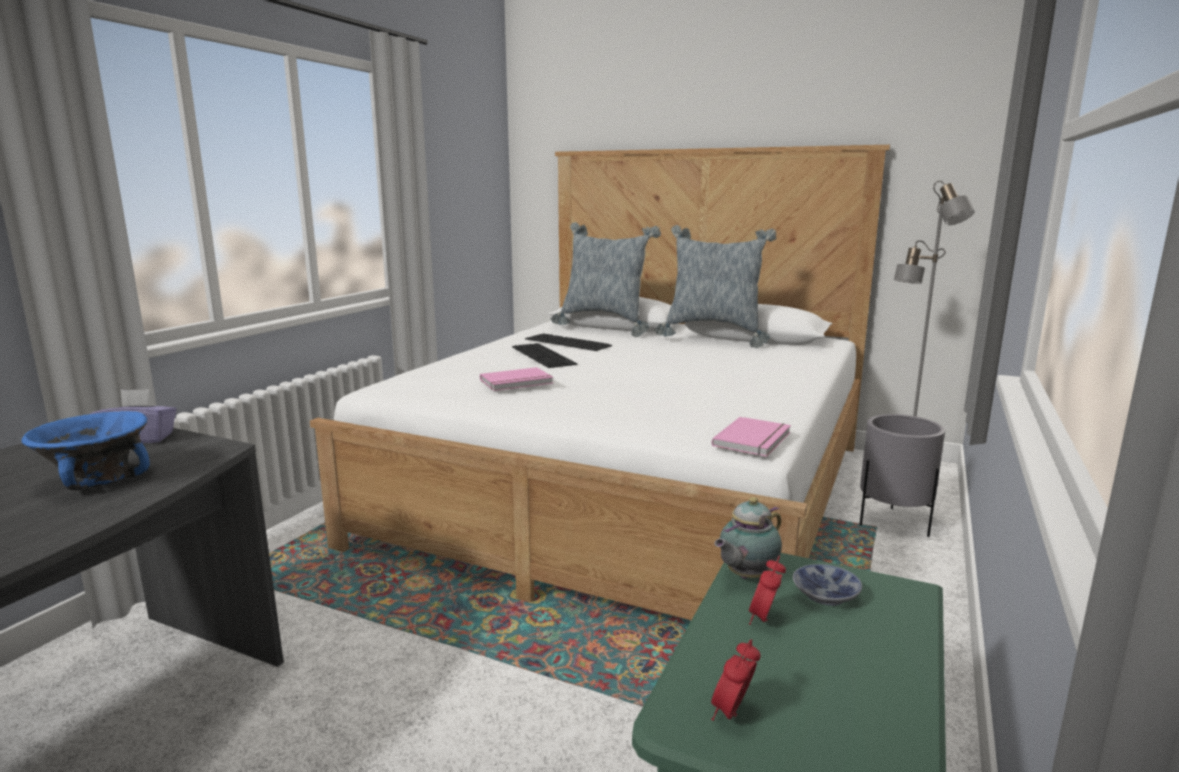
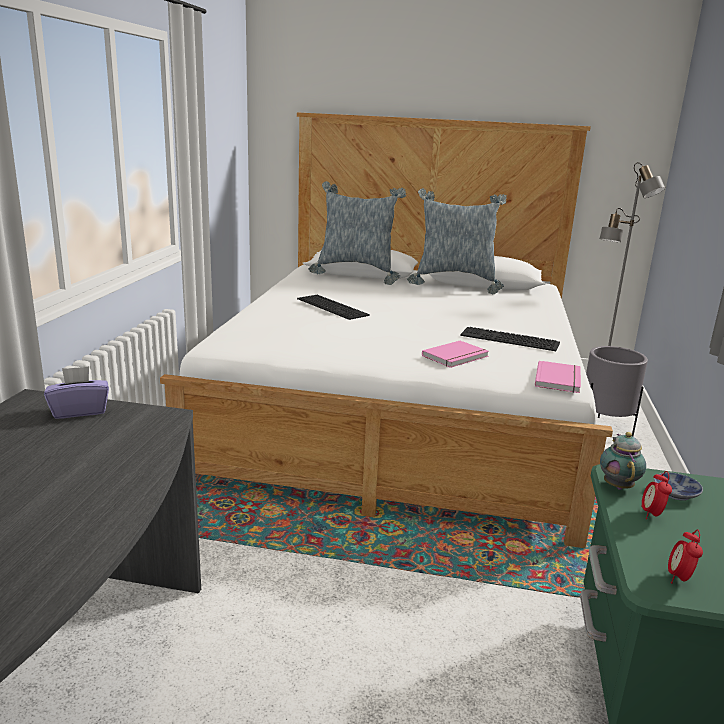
camera: 15 degrees left, 5 degrees up
(98, 479) = (94, 453): blue bowl -> none
(517, 382) = (338, 335): pink book -> pink book (456, 357)
(565, 342) = (337, 292): keyboard -> keyboard (508, 339)
(745, 576) = (618, 485): teapot -> teapot turned 150 degrees clockwise

